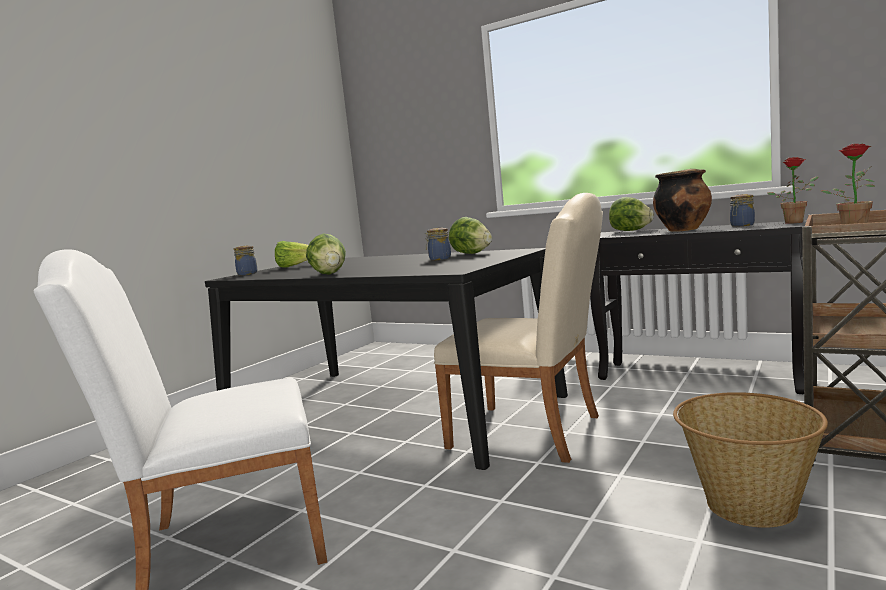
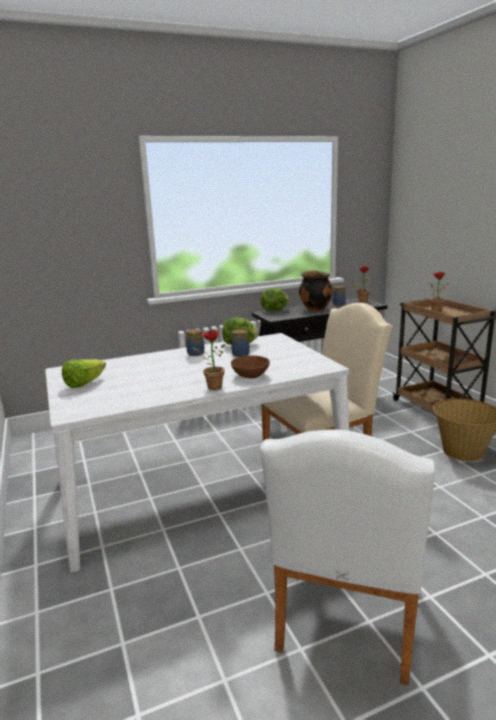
camera: 55 degrees left, 10 degrees up
(246, 274) = (67, 405): jar -> jar (195, 354)
(329, 274) = (211, 387): lettuce -> potted plant
(380, 270) = (251, 375): none -> brown bowl
(390, 410) = (201, 485): black dining table -> white dining table

